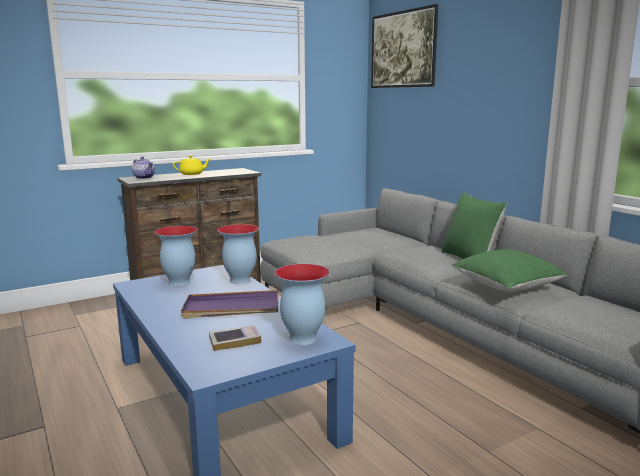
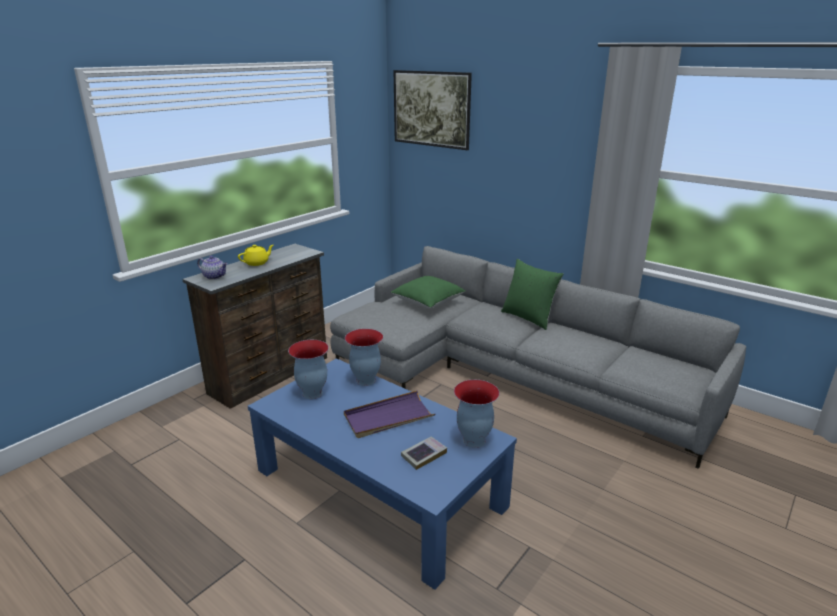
camera: 20 degrees left, 10 degrees up
(506, 286) = (576, 348): green pillow -> green pillow (428, 302)

